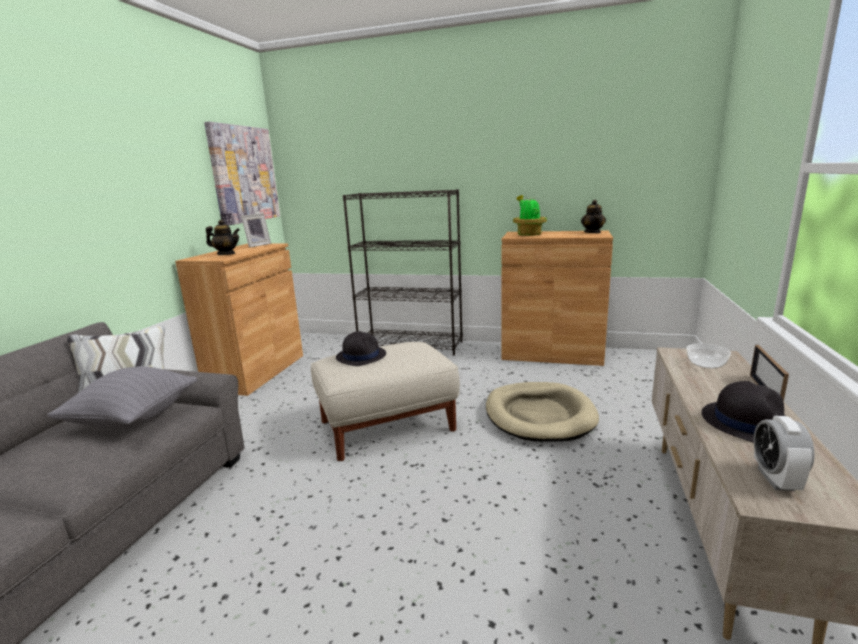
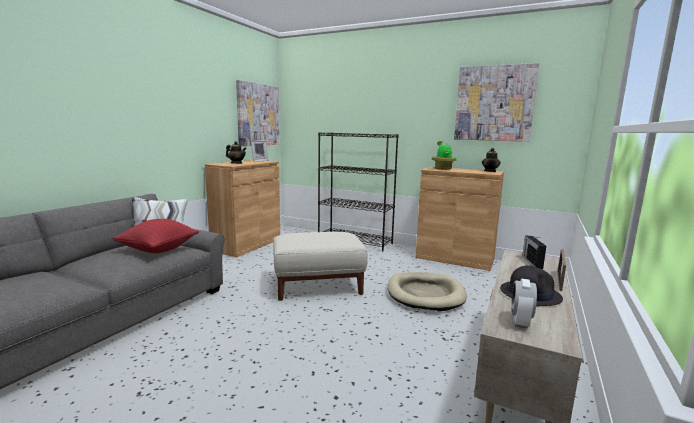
camera: 10 degrees right, 5 degrees down
(134, 419) = (158, 250): grey pillow -> red pillow
(361, 356) = (305, 235): black hat -> none
(590, 137) = (494, 103): none -> picture
(707, 364) = (532, 262): bowl -> radio

